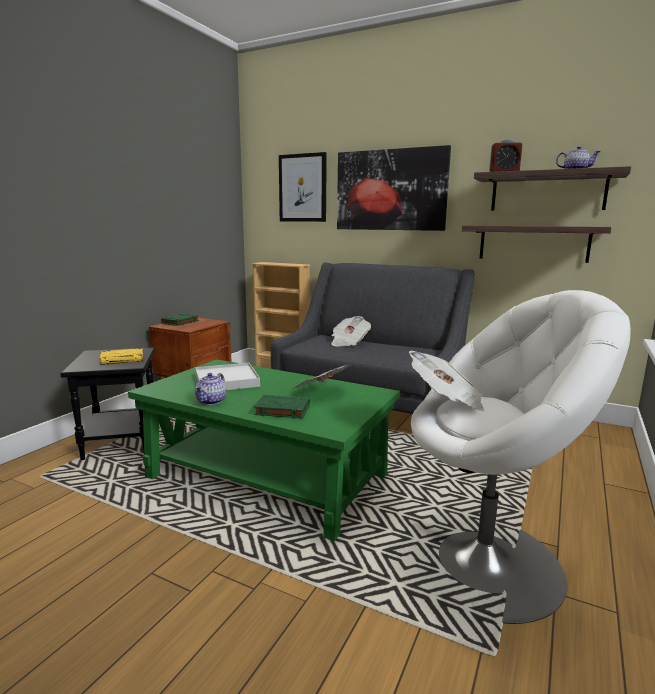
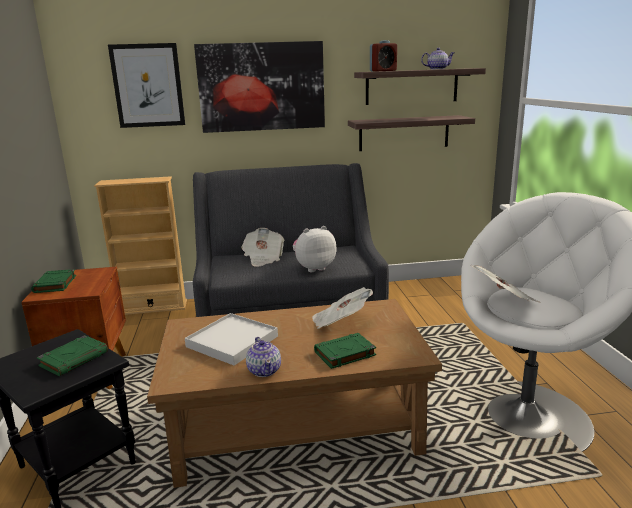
camera: 35 degrees left, 5 degrees up
(123, 359) = (74, 359): yellow book -> green book
(268, 476) = (296, 424): green coffee table -> brown coffee table
(375, 356) = (314, 268): none -> plush toy

